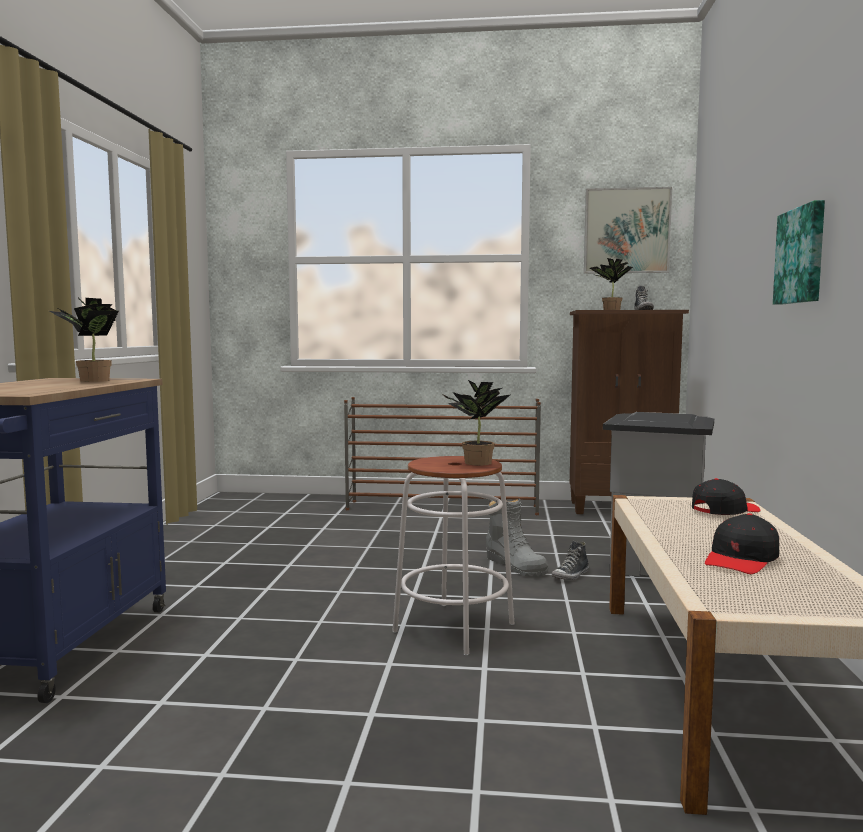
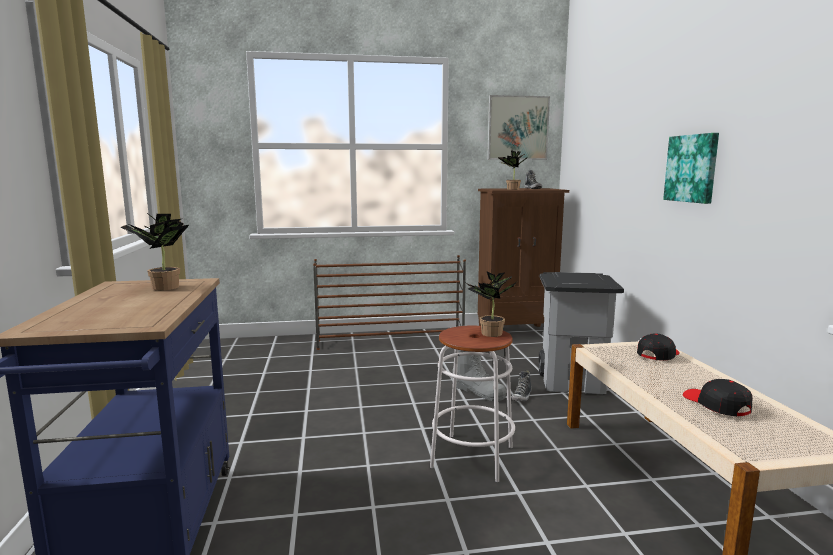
camera: 15 degrees left, 5 degrees up
(741, 559) = (716, 405): black cap -> black cap turned 135 degrees clockwise

